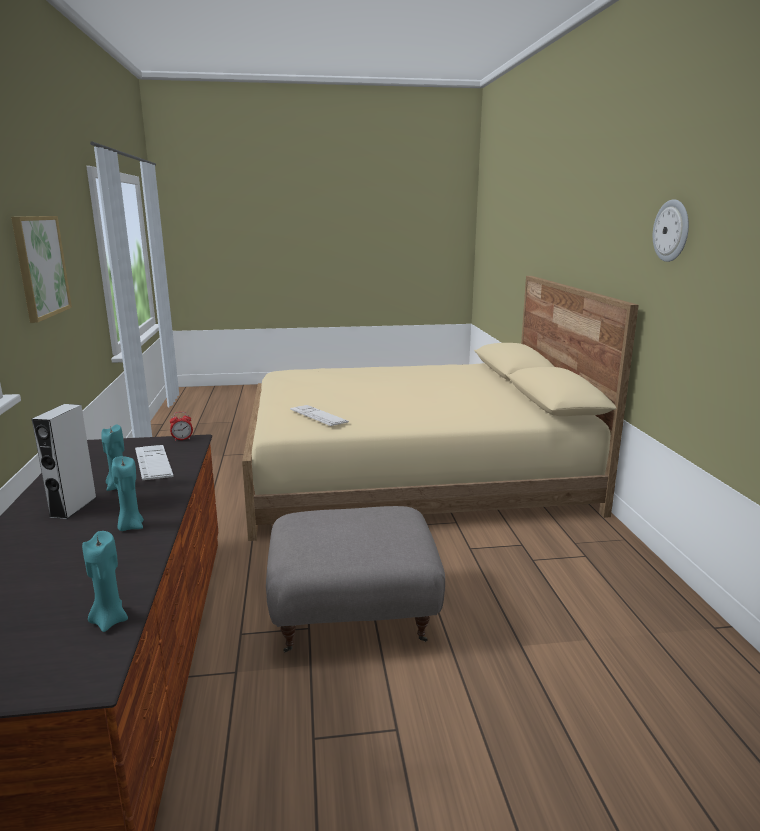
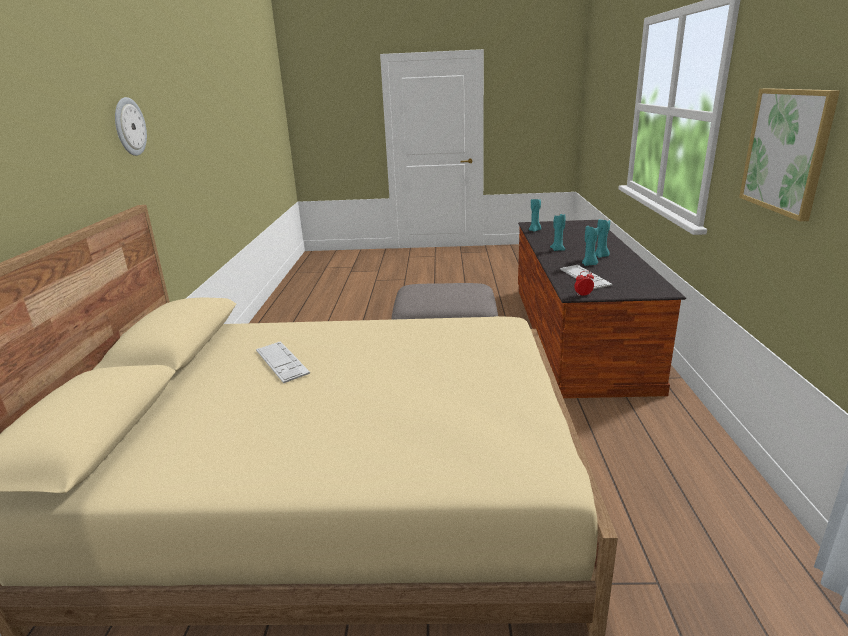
camera: 170 degrees left, 5 degrees up
(73, 507) = (601, 256): grey speaker -> turquoise candle
(318, 416) = (464, 330): keyboard -> keyboard (282, 362)

